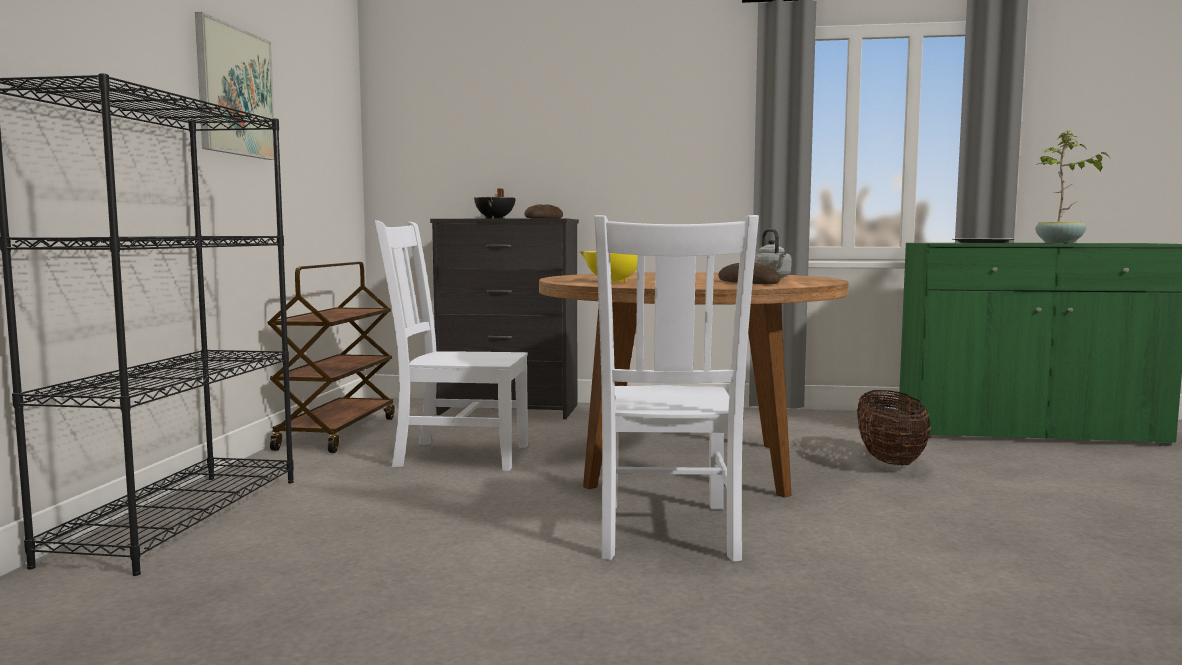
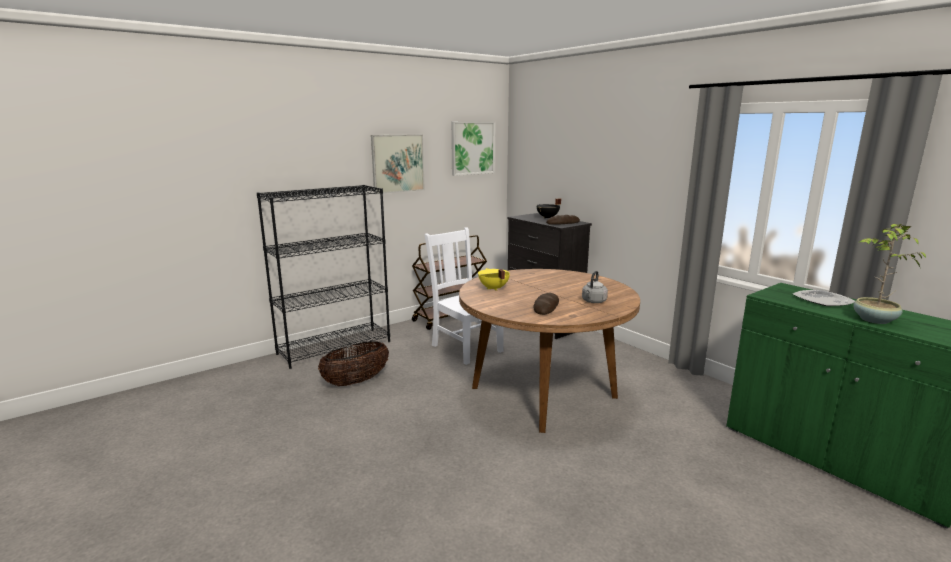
camera: 45 degrees right, 10 degrees up
(326, 95) = (472, 148): none -> picture
(666, 533) = (447, 426): white chair -> none
(890, 461) = (657, 436): basket -> basket (356, 381)

